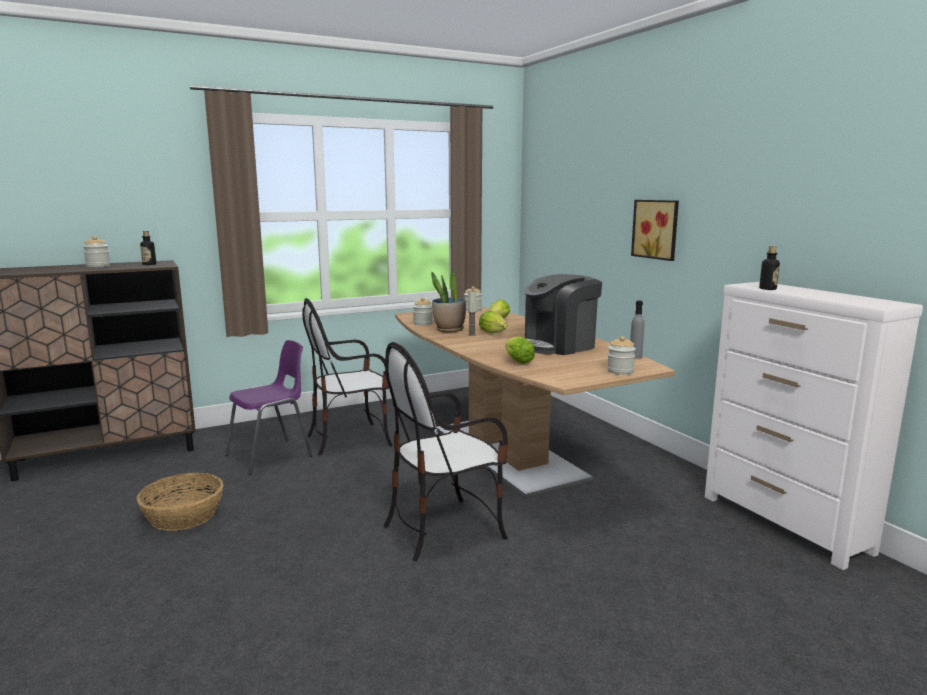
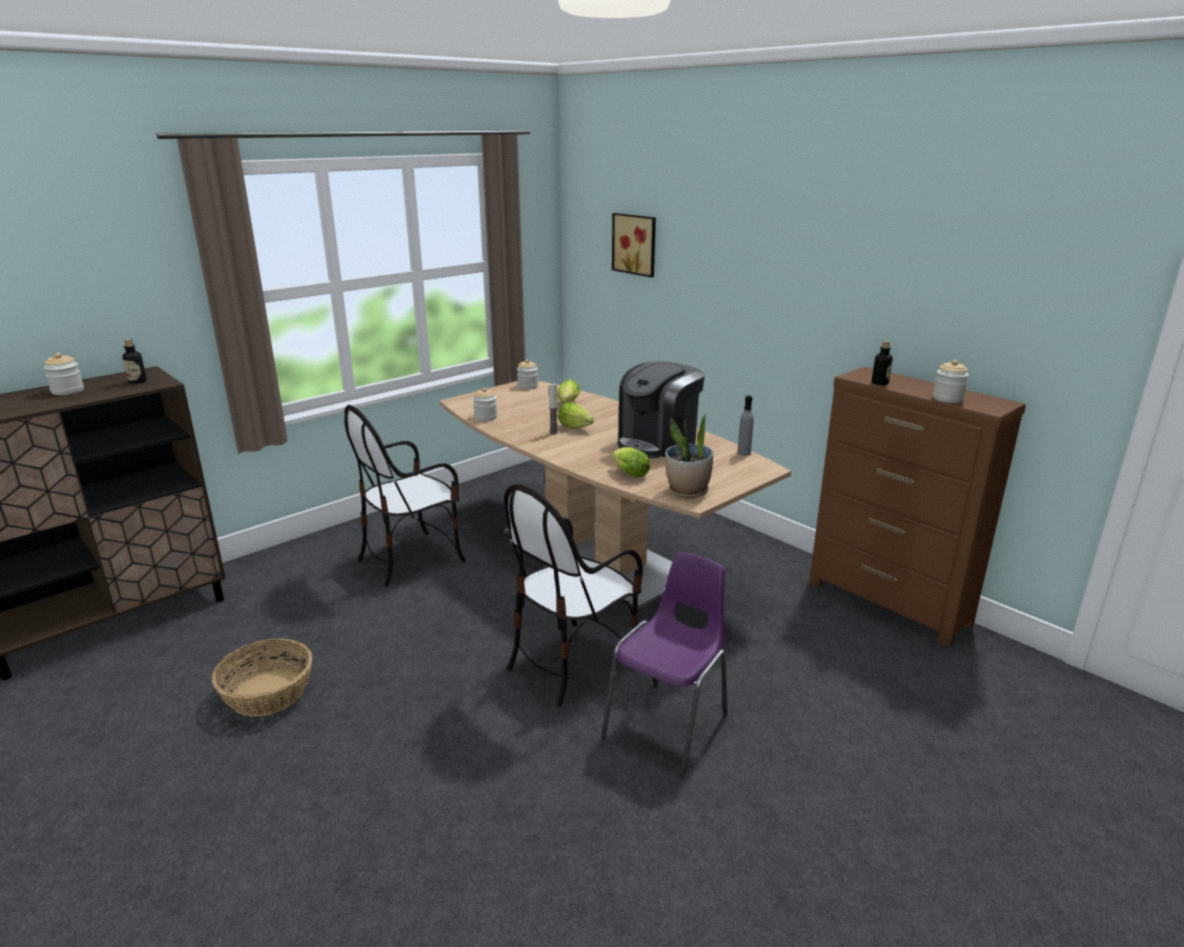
camera: 15 degrees left, 10 degrees up
(271, 456) = (328, 594): purple chair -> purple chair (669, 726)
(449, 330) = (523, 426): potted plant -> potted plant (687, 491)
(620, 371) = (740, 478): jar -> jar (947, 398)
(657, 229) = (743, 298): picture -> picture (636, 244)
(785, 524) = (888, 604): white dresser -> brown dresser

